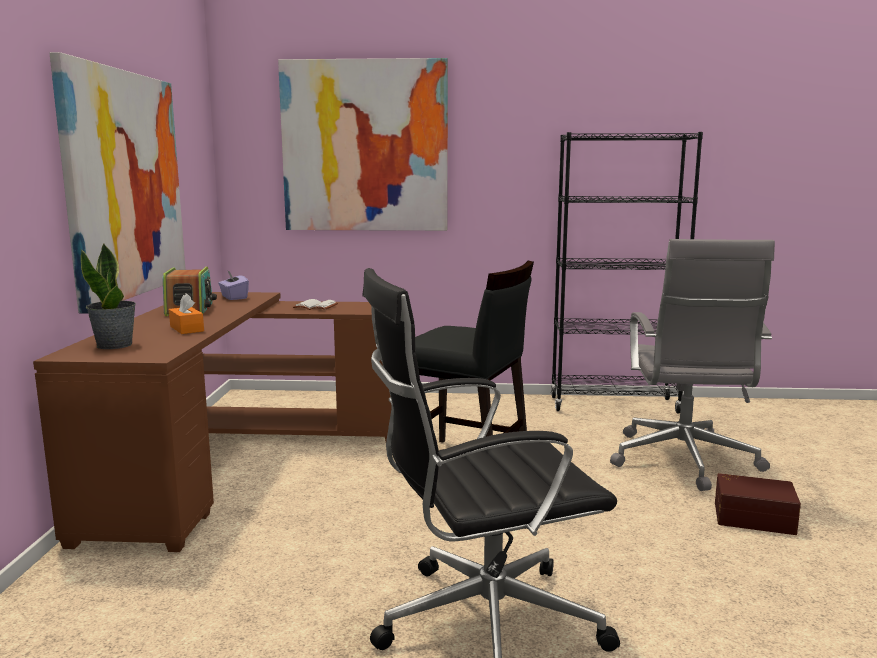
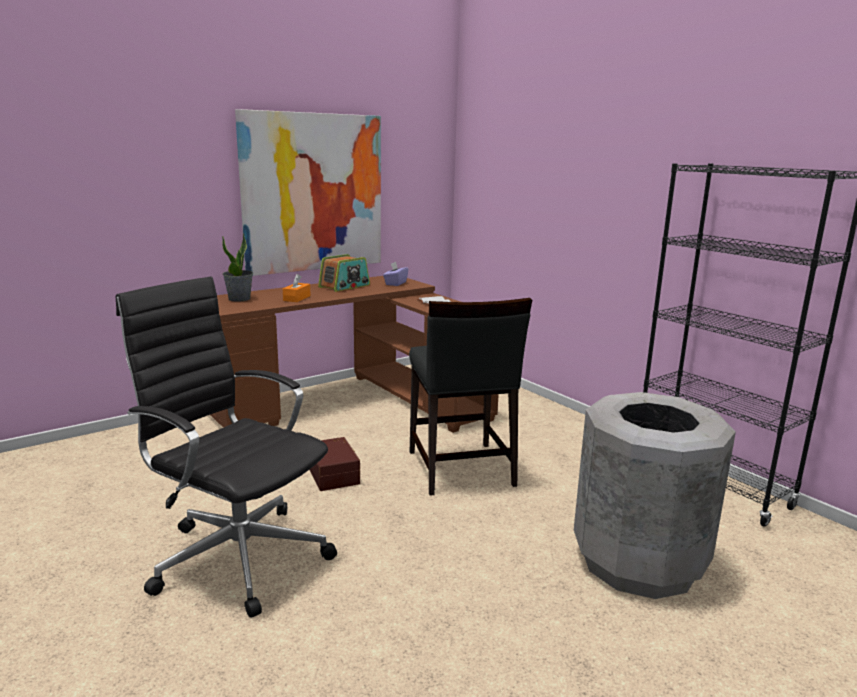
camera: 50 degrees right, 5 degrees up
(365, 146) = (544, 166): picture -> none
(683, 461) = (637, 562): grey office chair -> grey trash can
(753, 517) = (567, 636): brown storage box -> brown storage box (334, 474)

